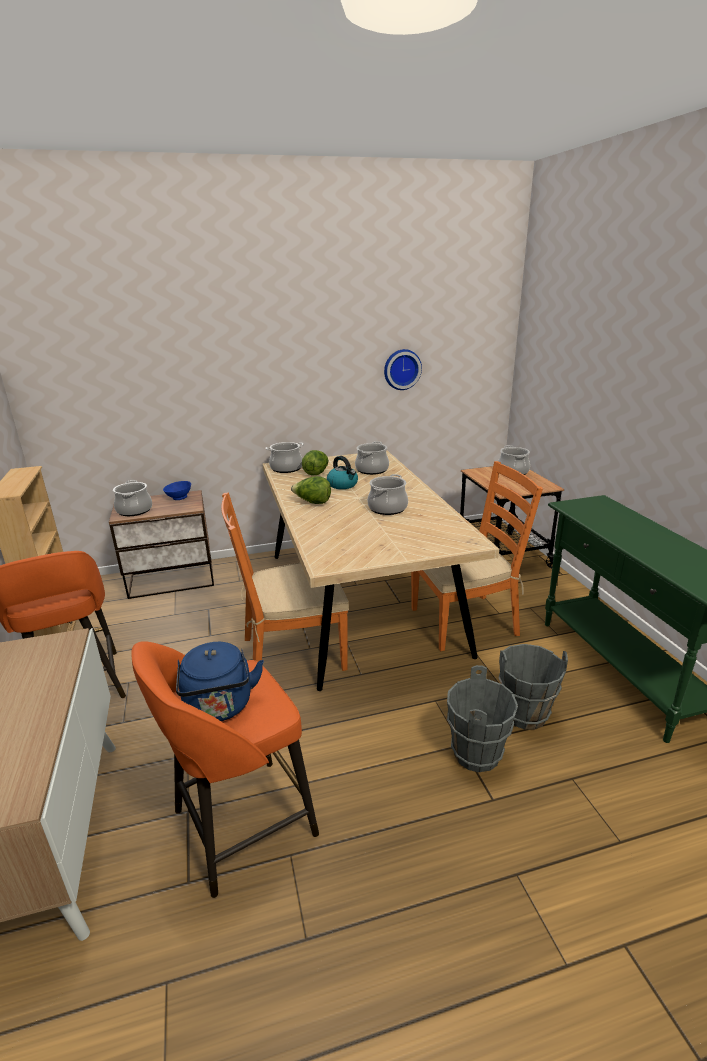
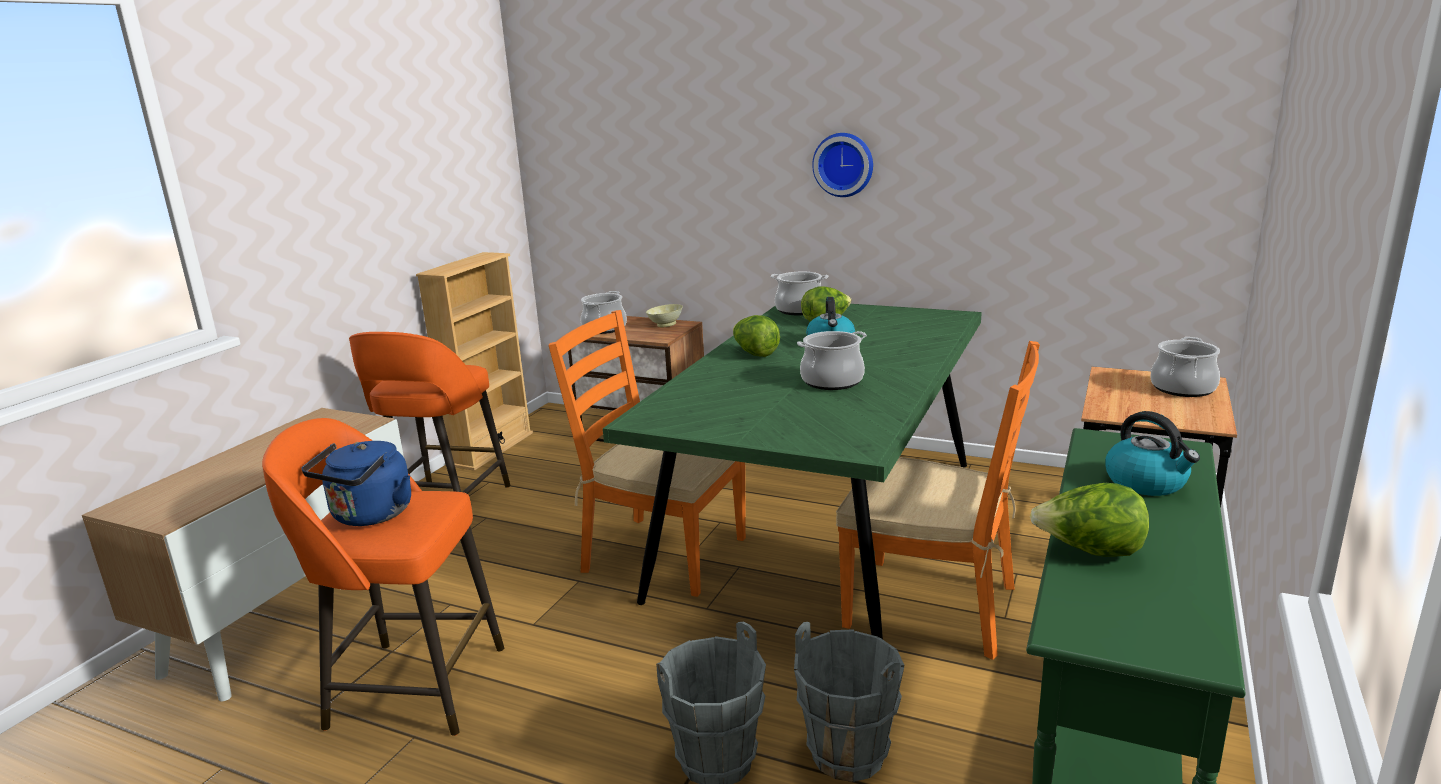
camera: 40 degrees right, 5 degrees down
(178, 498) = (665, 325): blue bowl -> beige bowl
(361, 600) = (823, 527): beige dining table -> green dining table
(372, 470) = (906, 332): cooking pot -> none
(401, 369) = (1019, 178): wall clock -> wall clock (844, 164)
(619, 520) = (1147, 482): none -> kettle
(660, 559) = (1089, 552): none -> lettuce

